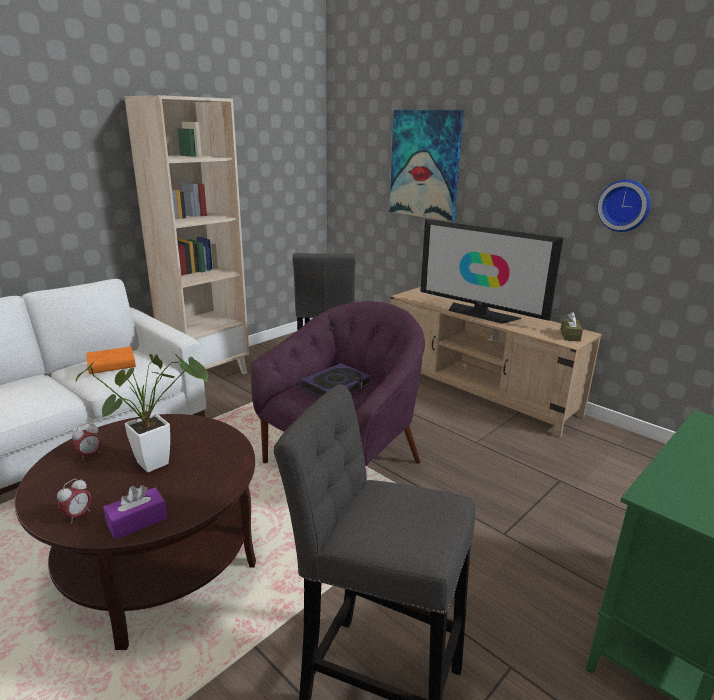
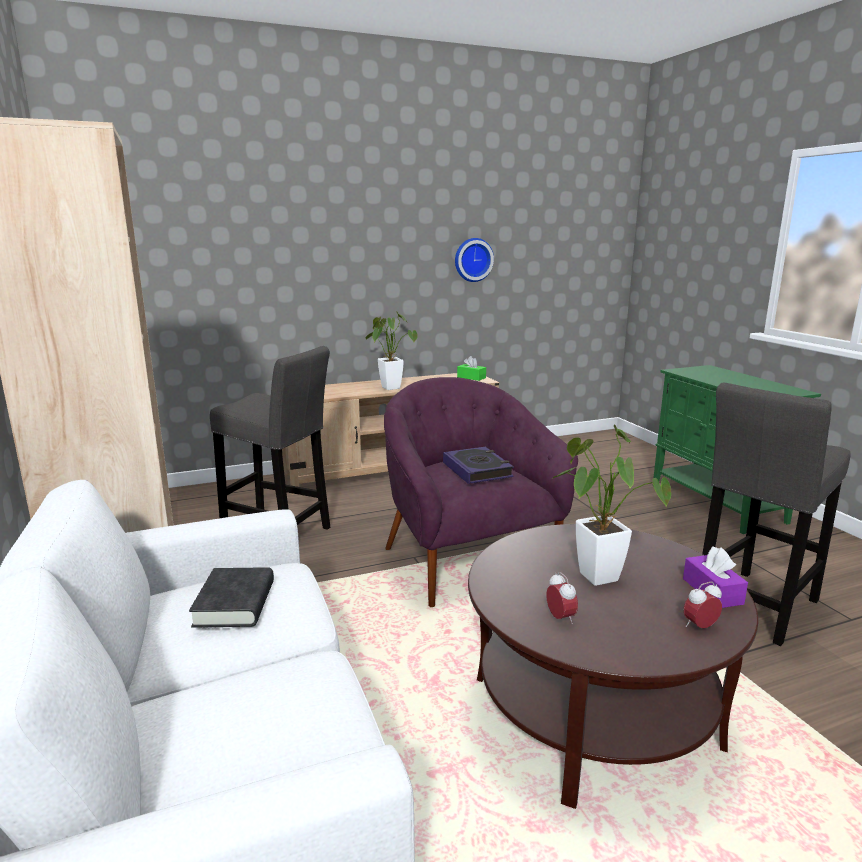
camera: 65 degrees left, 5 degrees down
(77, 515) = (699, 627): alarm clock -> alarm clock turned 75 degrees counterclockwise
(111, 364) = (235, 604): orange book -> black book
(425, 165) = (254, 242): picture -> none
(480, 314) = (389, 387): television -> potted plant
(570, 335) = (471, 377): brown tissue box -> green tissue box

